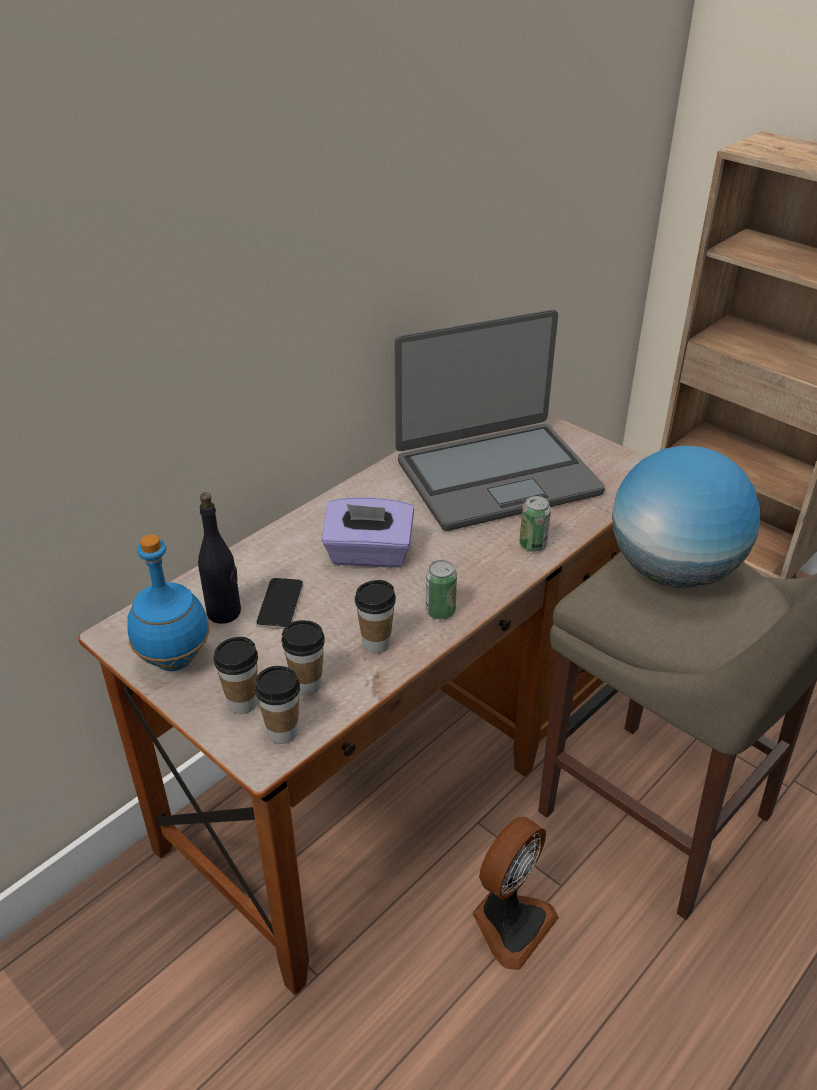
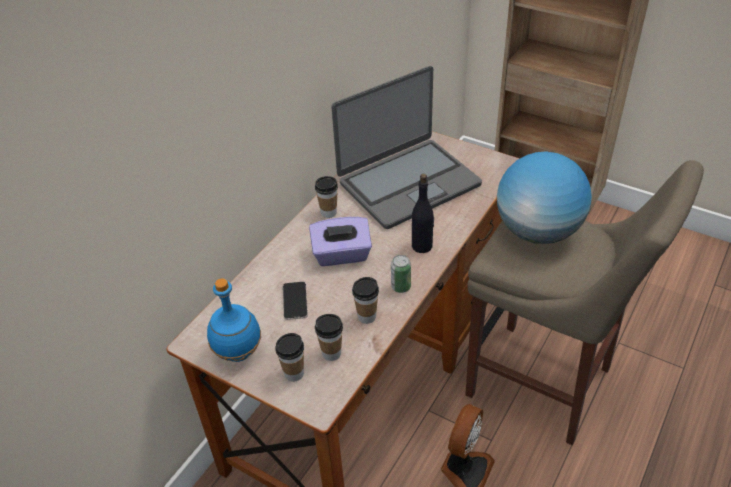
camera: 10 degrees left, 5 degrees up
(224, 612) = (260, 314): black bottle -> black bottle (422, 246)
(282, 732) = (326, 388): cup -> cup (328, 212)
(533, 545) = (446, 229): can -> none

